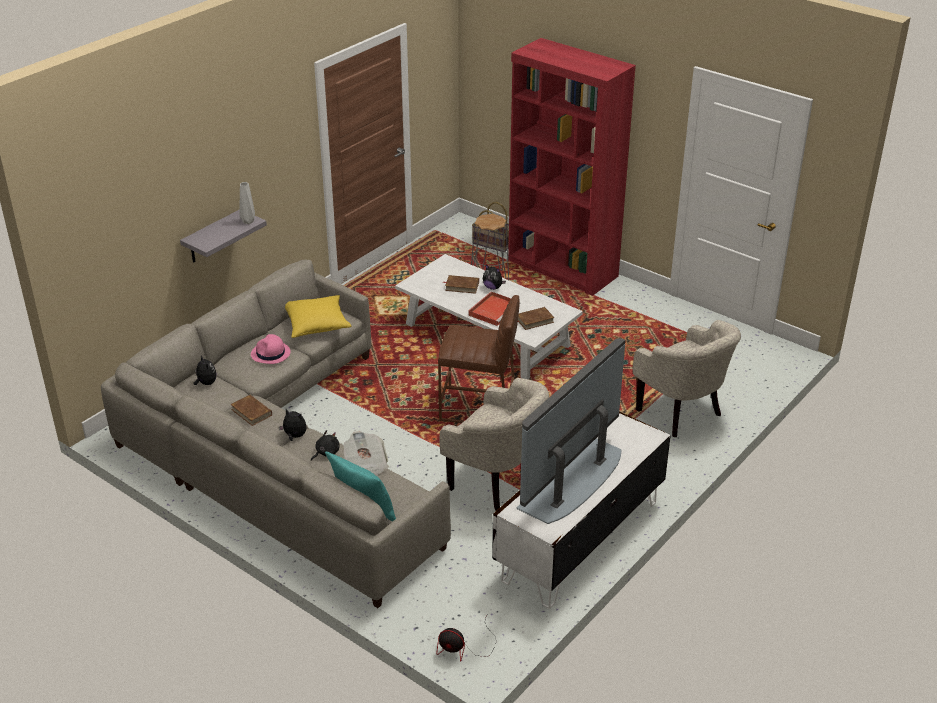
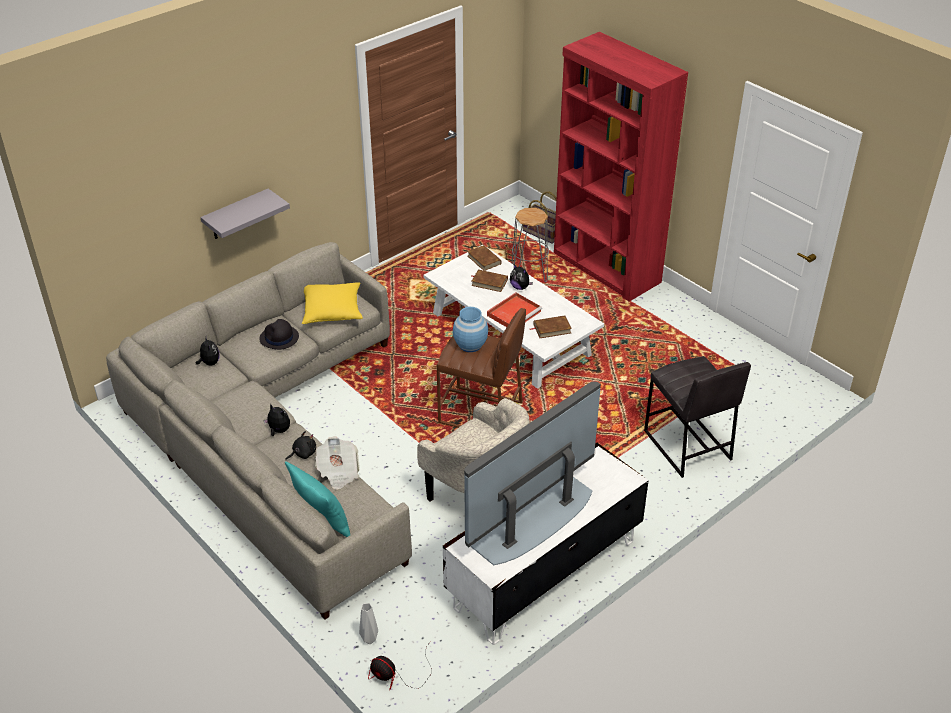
camera: 10 degrees right, 5 degrees up
(249, 222) = (272, 203): grey vase -> grey vase (370, 639)
(251, 412) = (244, 400): brown book -> brown book (484, 260)
(270, 354) = (279, 338): pink hat -> black hat
(467, 337) = (470, 345): none -> blue vase
(682, 414) = (687, 446): beige armchair -> grey stool

